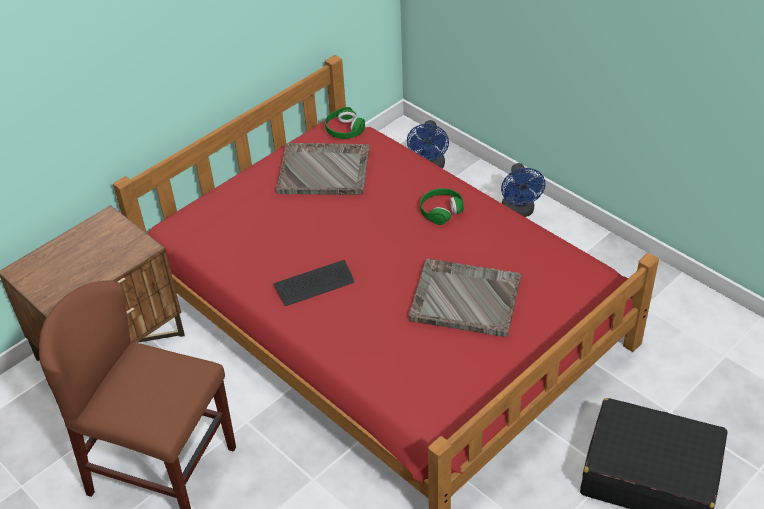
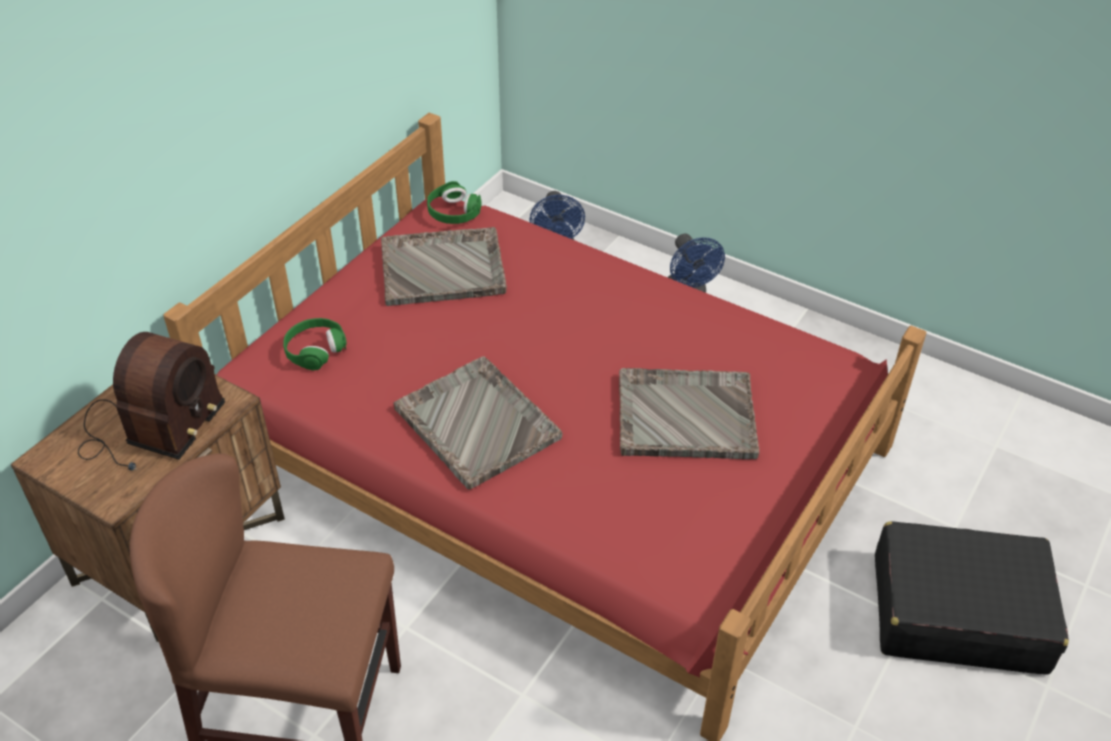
camera: 15 degrees left, 0 degrees up
(89, 260) = (150, 429): none -> radio
(314, 284) = (476, 422): keyboard -> grey tray
(441, 210) = (616, 303): green headphones -> green headphones (315, 349)

